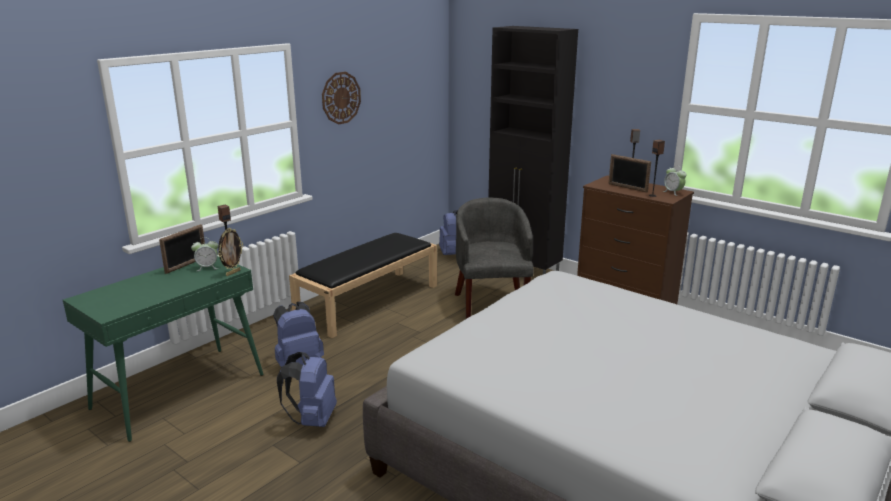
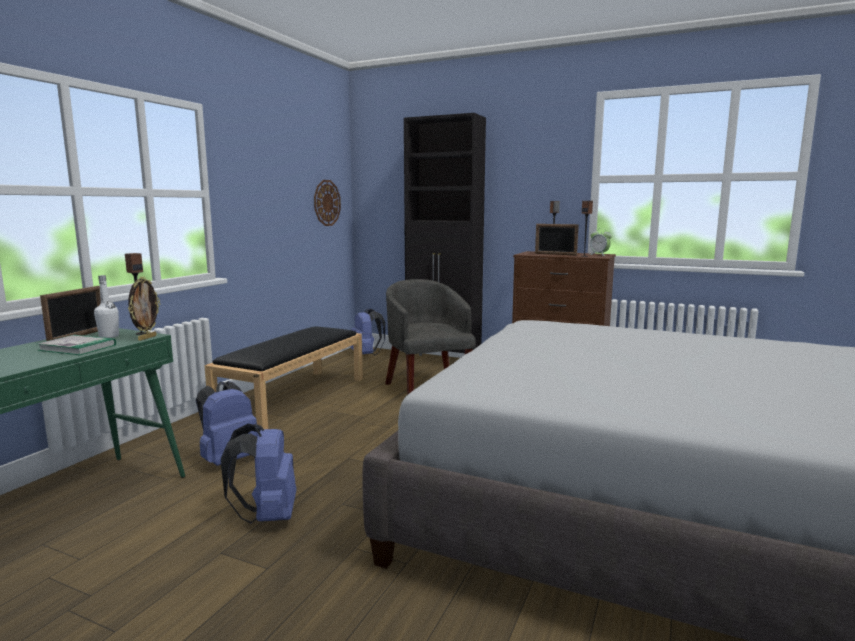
camera: 15 degrees left, 10 degrees down
(184, 281) = (77, 348): none -> book
(207, 267) = (109, 336): alarm clock -> white bottle
(341, 98) = (254, 177): wall clock -> wall clock (326, 203)

